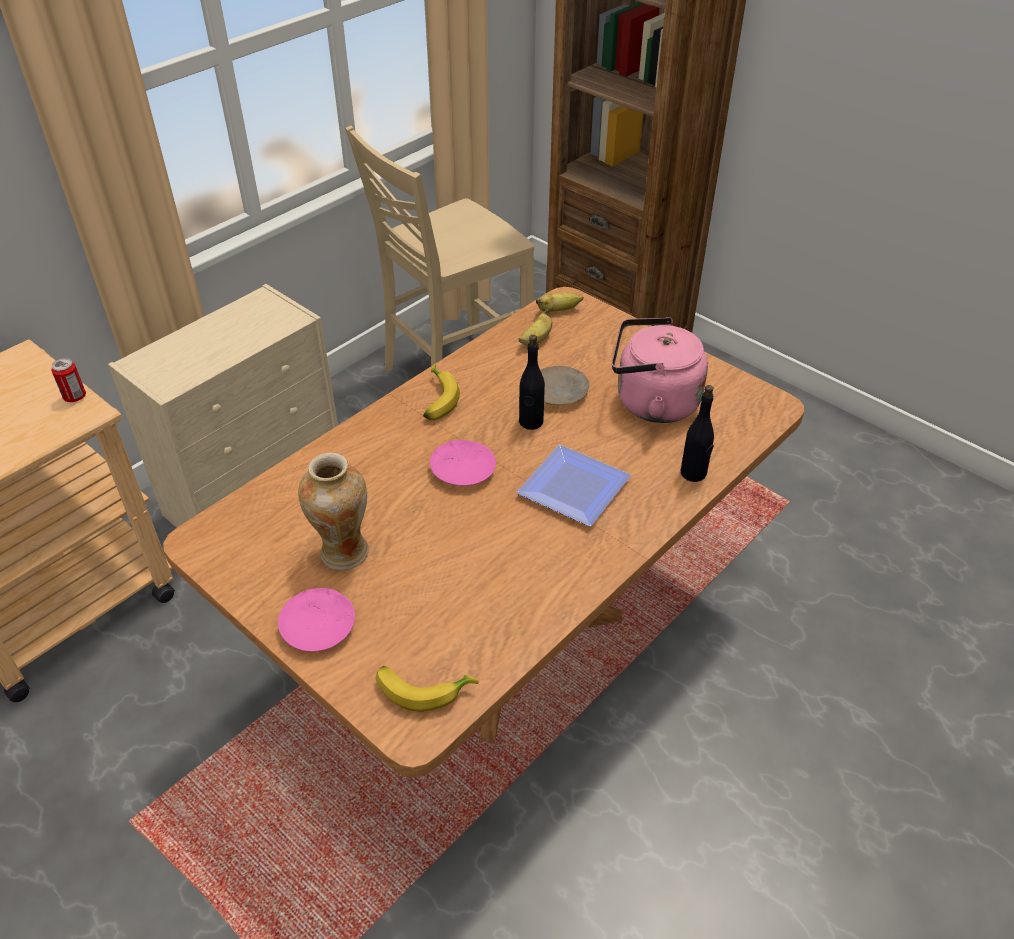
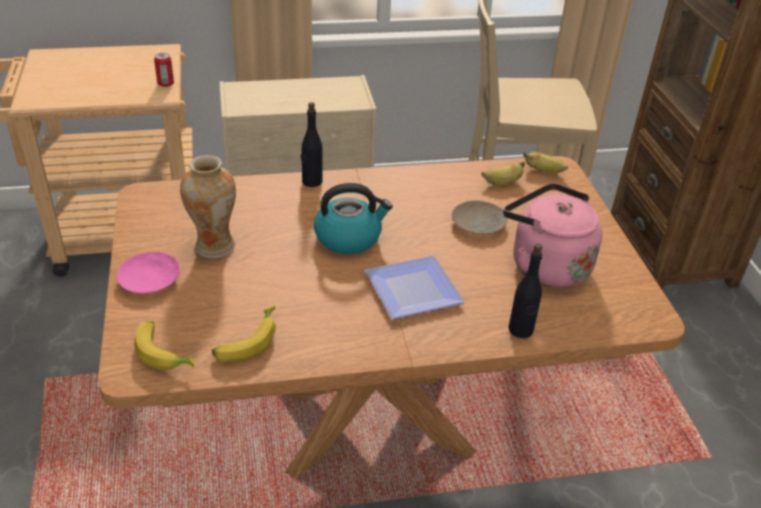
camera: 35 degrees right, 5 degrees down
(436, 399) = (383, 187): banana -> banana (247, 342)
(462, 469) = (349, 237): pink plate -> kettle
(531, 422) = (433, 233): black bottle -> black bottle (311, 181)

